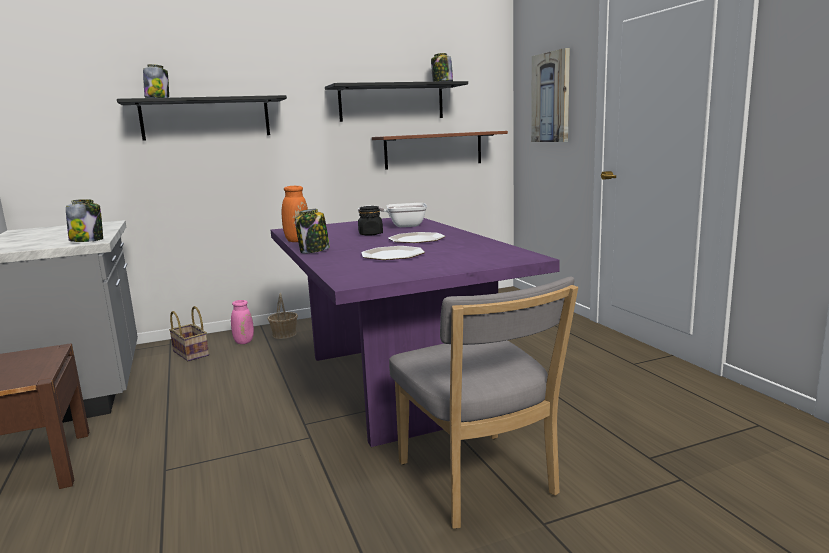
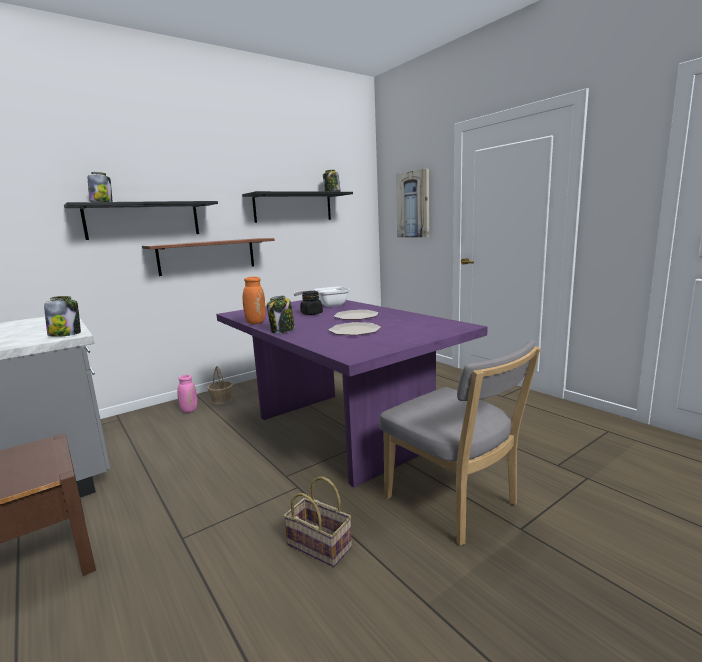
camera: 15 degrees left, 0 degrees up
(192, 353) = (145, 425): basket -> basket (321, 545)
(433, 150) = (325, 244): brown shelf -> brown shelf (207, 256)

